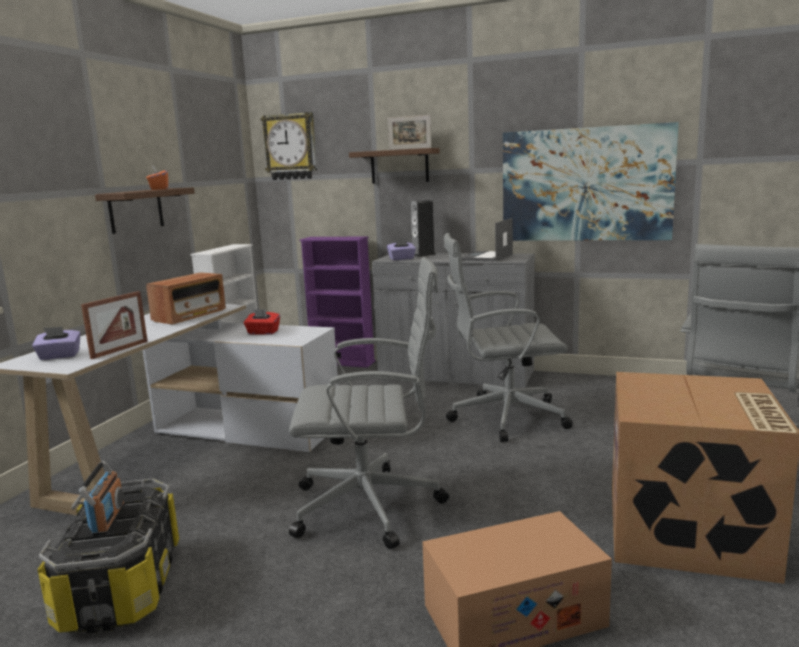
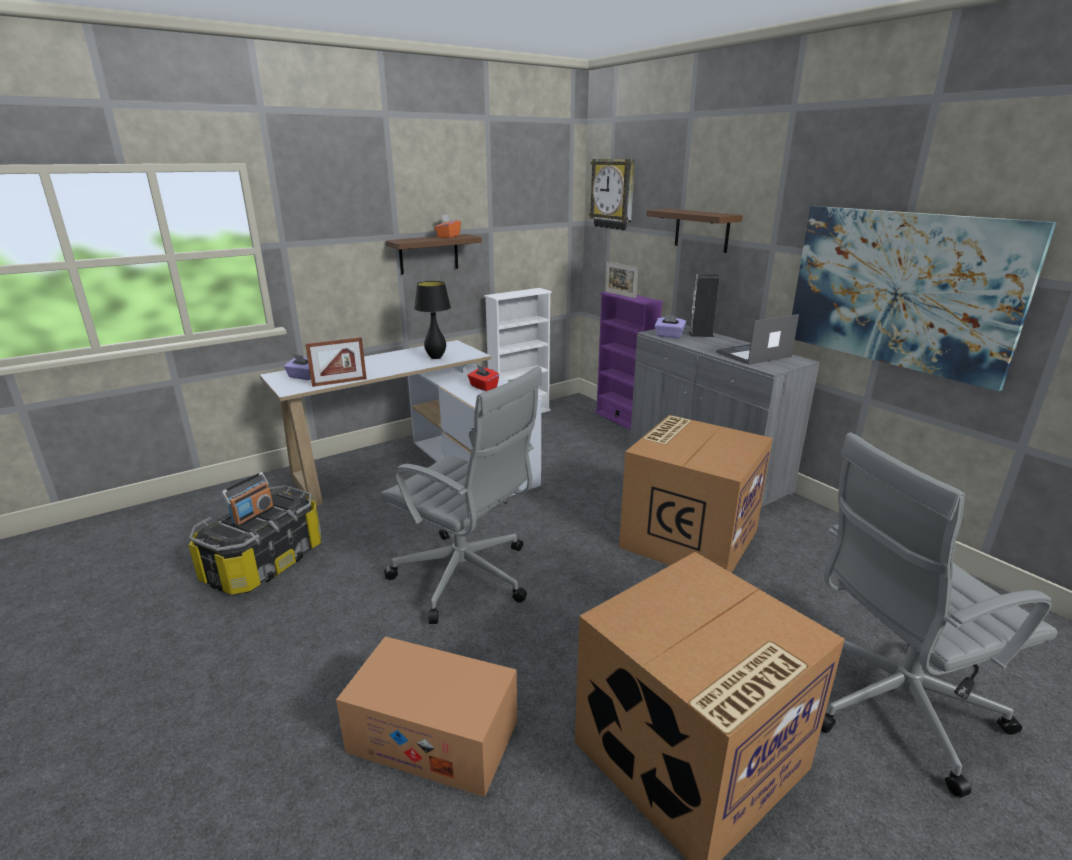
camera: 35 degrees right, 10 degrees up
(190, 315) = (435, 357): radio -> black table lamp
(410, 149) = (708, 213): picture frame -> picture frame (620, 295)
(504, 417) = (688, 537): grey office chair -> cardboard box

